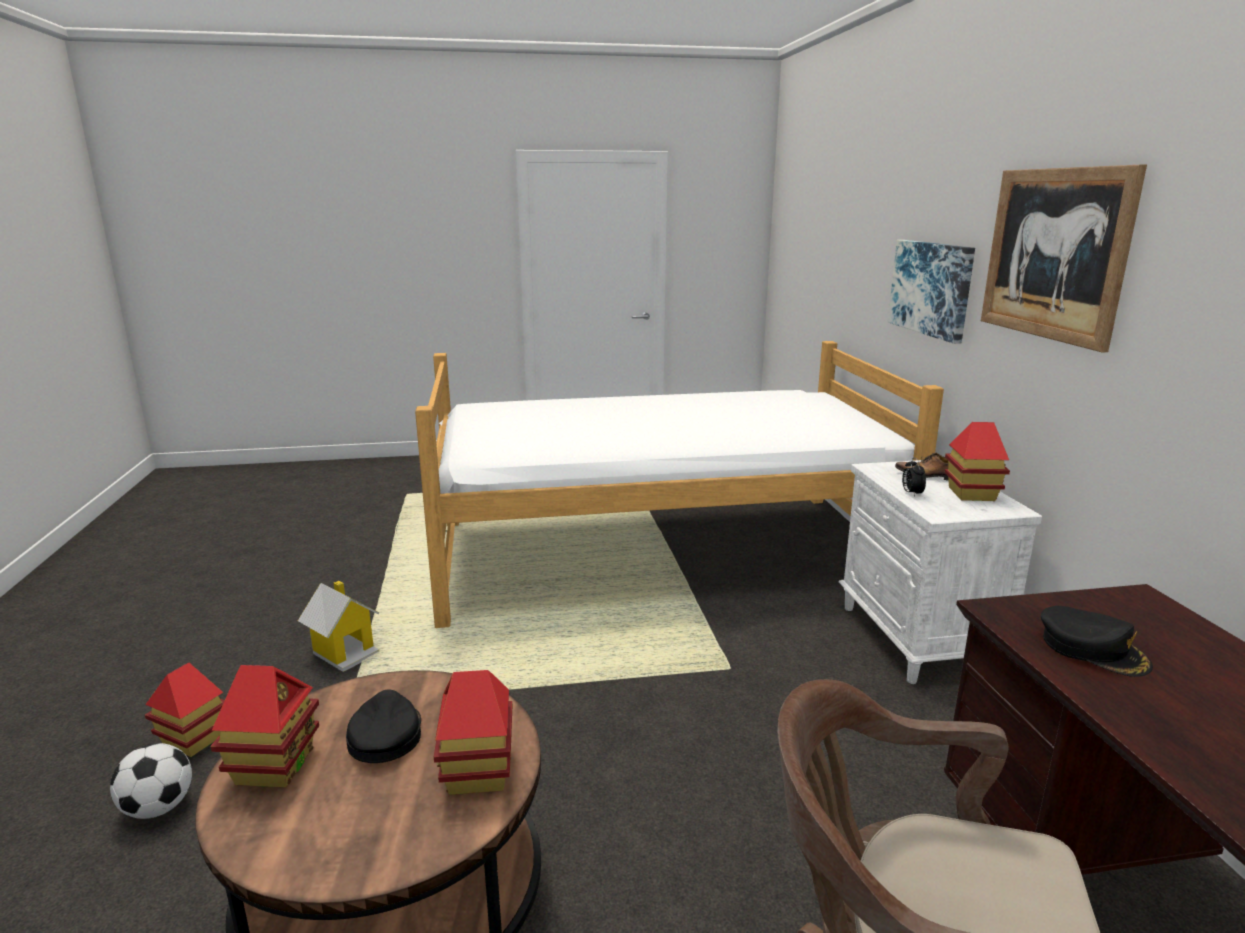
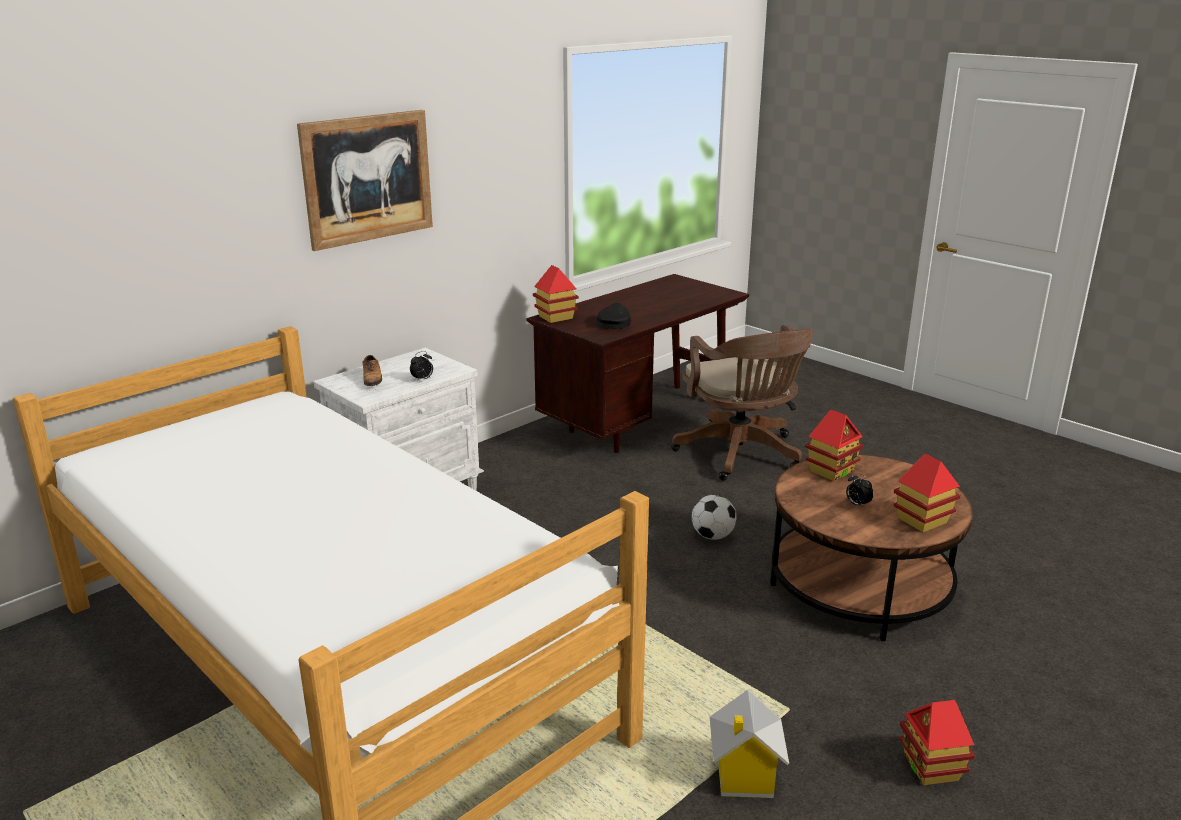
camera: 125 degrees left, 5 degrees up
(159, 807) = (973, 721): football -> football (712, 536)
(385, 735) = (857, 504): black cap -> alarm clock
(931, 288) = (220, 250): picture -> none
(971, 494) = (402, 365): toy house -> toy house (555, 317)

